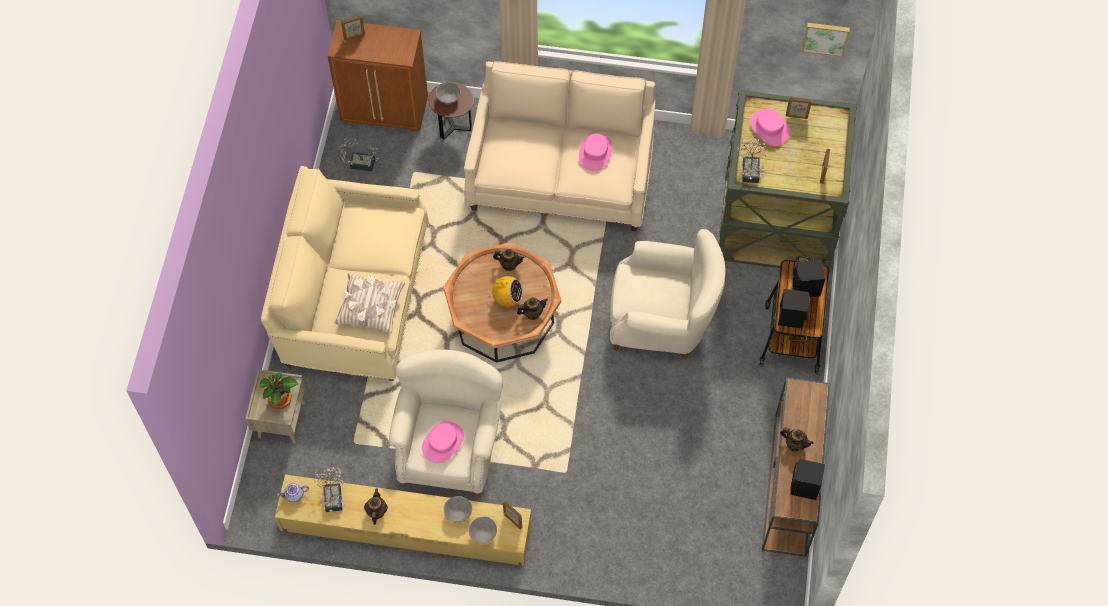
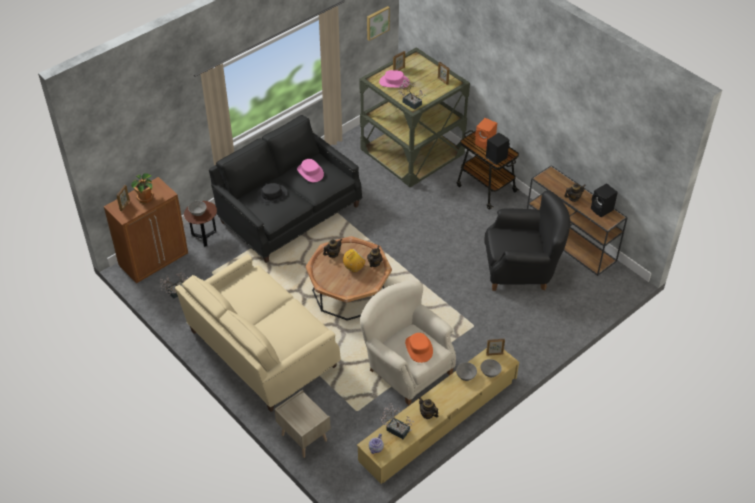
camera: 50 degrees left, 15 degrees down
(281, 400) = (307, 411): potted plant -> potted plant (146, 198)
(370, 309) = (297, 325): beige pillow -> none
(443, 442) = (419, 348): pink hat -> orange hat
(528, 143) = (272, 194): none -> black hat
(561, 174) = (288, 213): beige sofa -> black sofa
(662, 320) = (423, 229): beige armchair -> none
(696, 462) = (521, 269): none -> black armchair
(806, 288) = (485, 143): black speaker -> orange speaker

